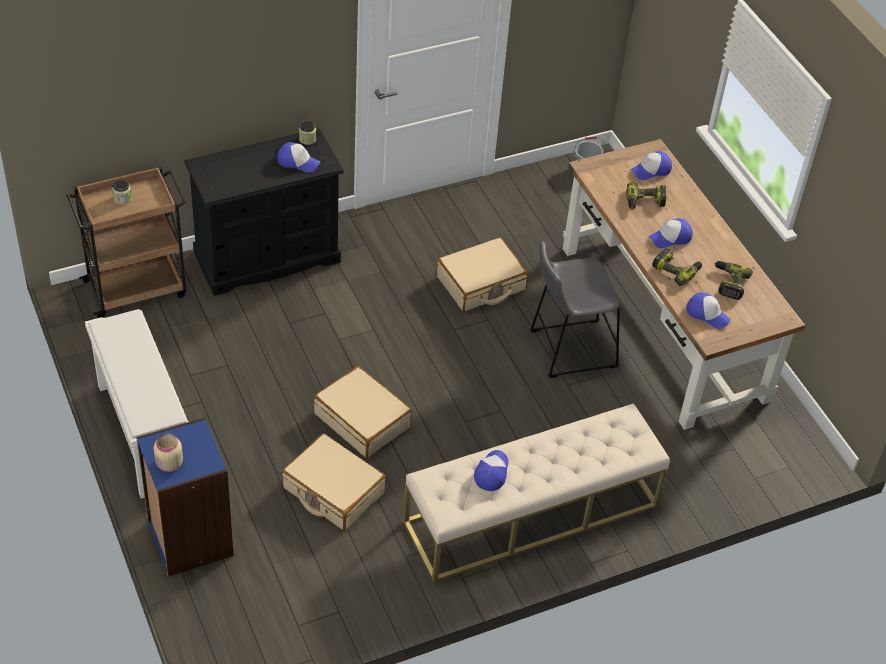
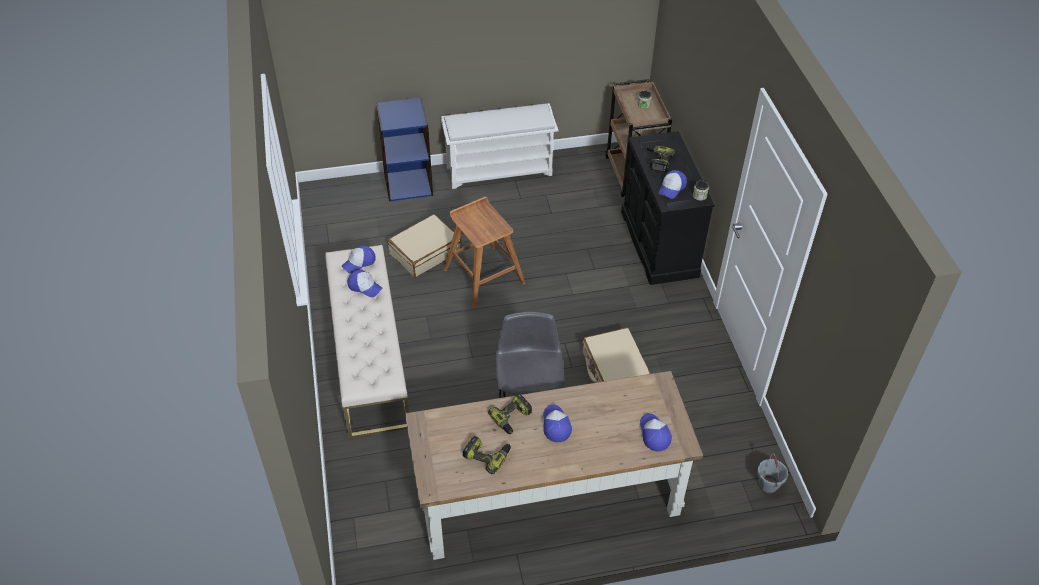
camera: 105 degrees right, 0 degrees up
(169, 464) = (395, 108): beige jar -> none
(362, 420) = (483, 276): beige suitcase -> brown stool
(644, 202) = (608, 417): power drill -> power drill (657, 161)
(707, 314) = (452, 427): cap -> cap (359, 262)

